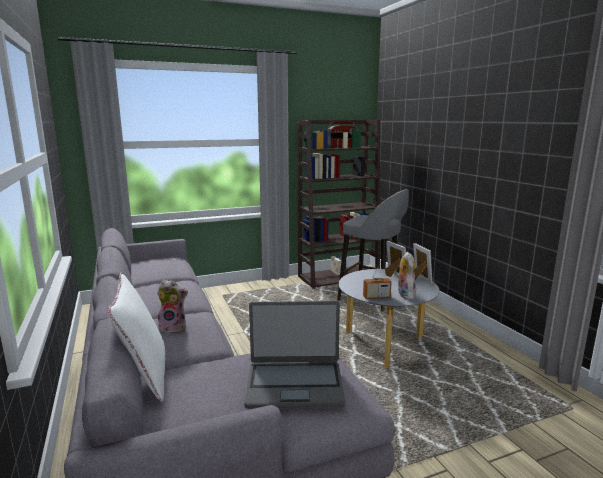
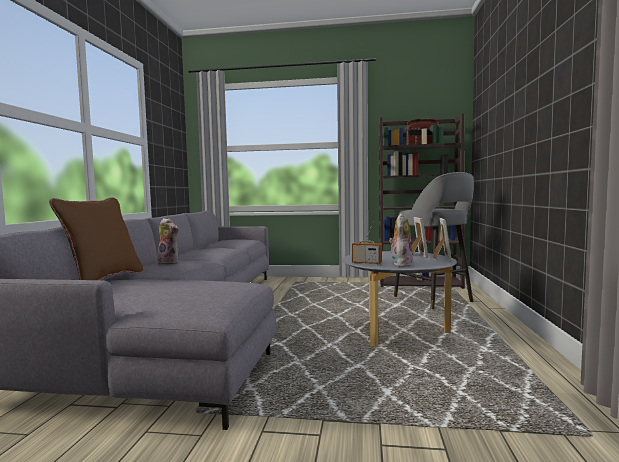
camera: 30 degrees right, 10 degrees down
(145, 377) = (104, 279): white pillow -> brown pillow
(294, 385) = (179, 293): laptop -> none

